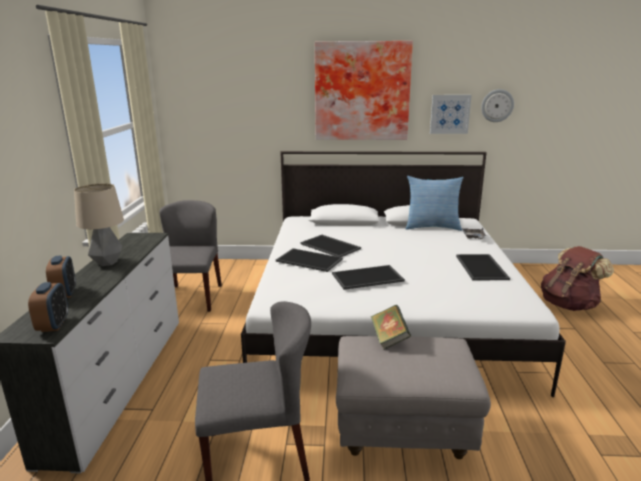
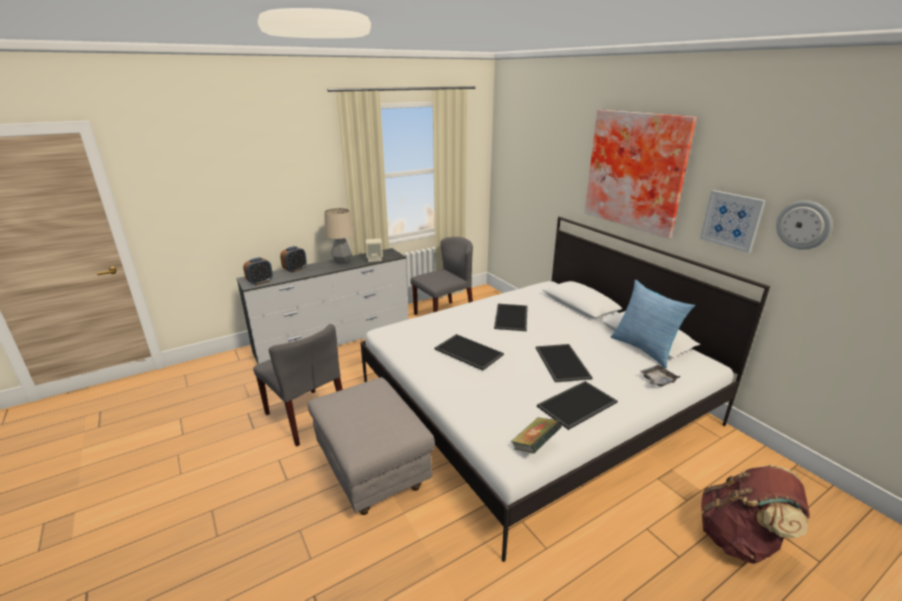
camera: 55 degrees right, 5 degrees up
(140, 246) = (375, 259): none -> beige speaker
(308, 260) = (469, 318): tray -> tray (561, 362)
(389, 338) = (388, 396): book -> book (534, 446)

